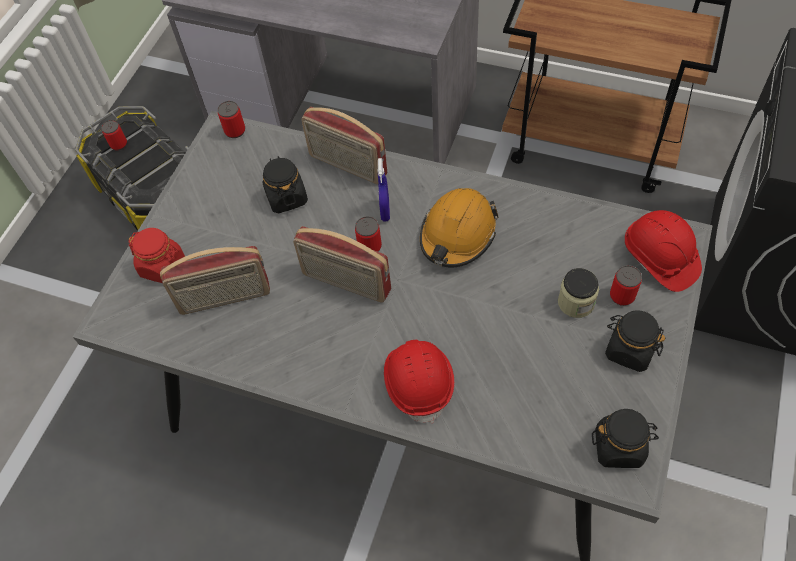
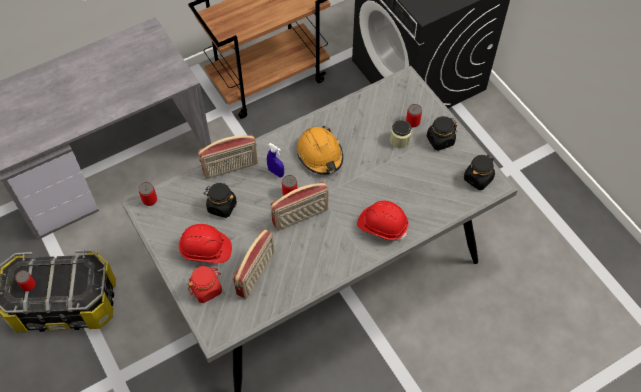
camera: 55 degrees left, 0 degrees up
(659, 259) = (408, 95): red hard hat -> red hard hat (206, 250)

